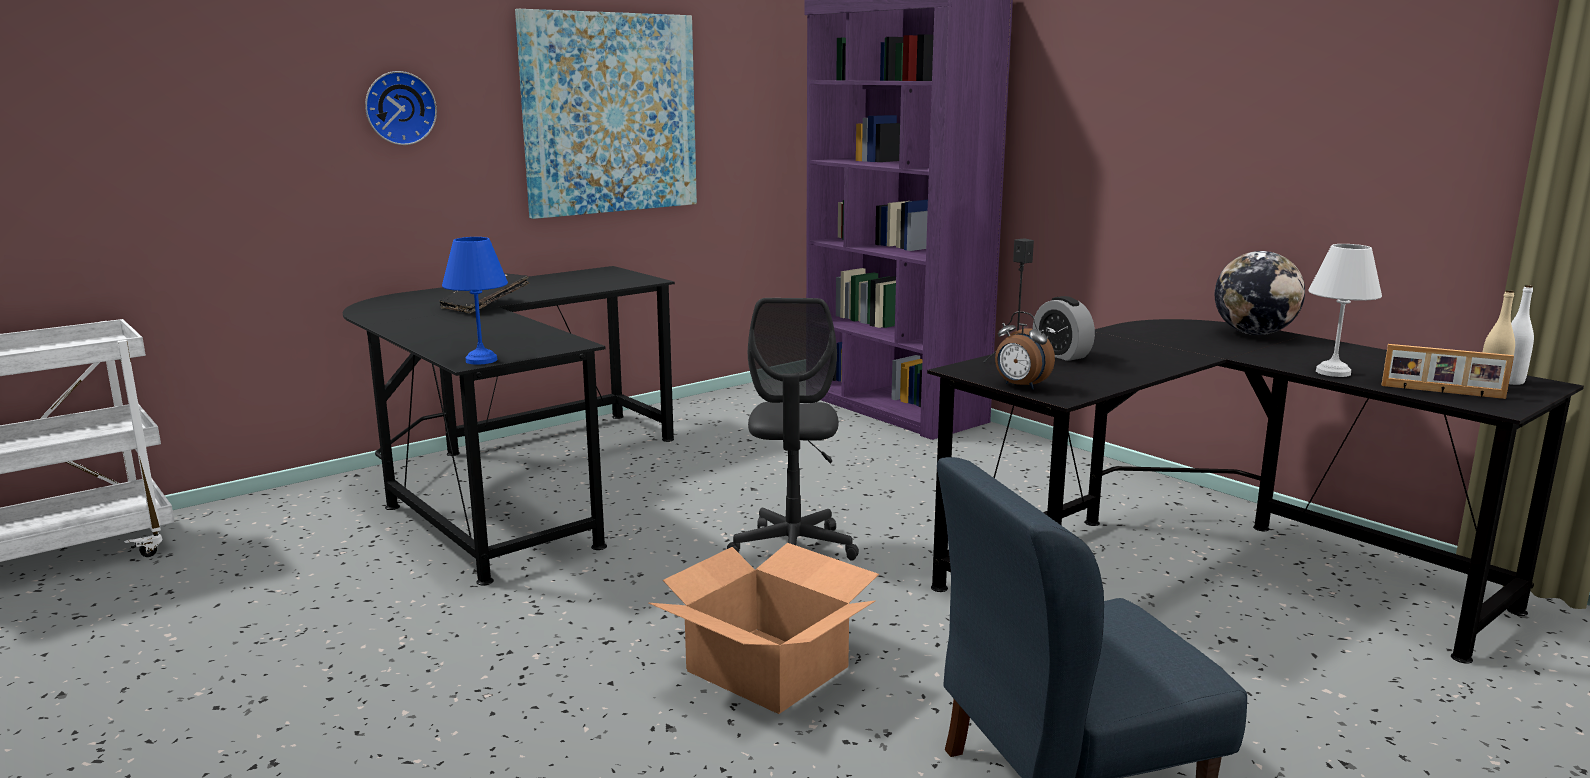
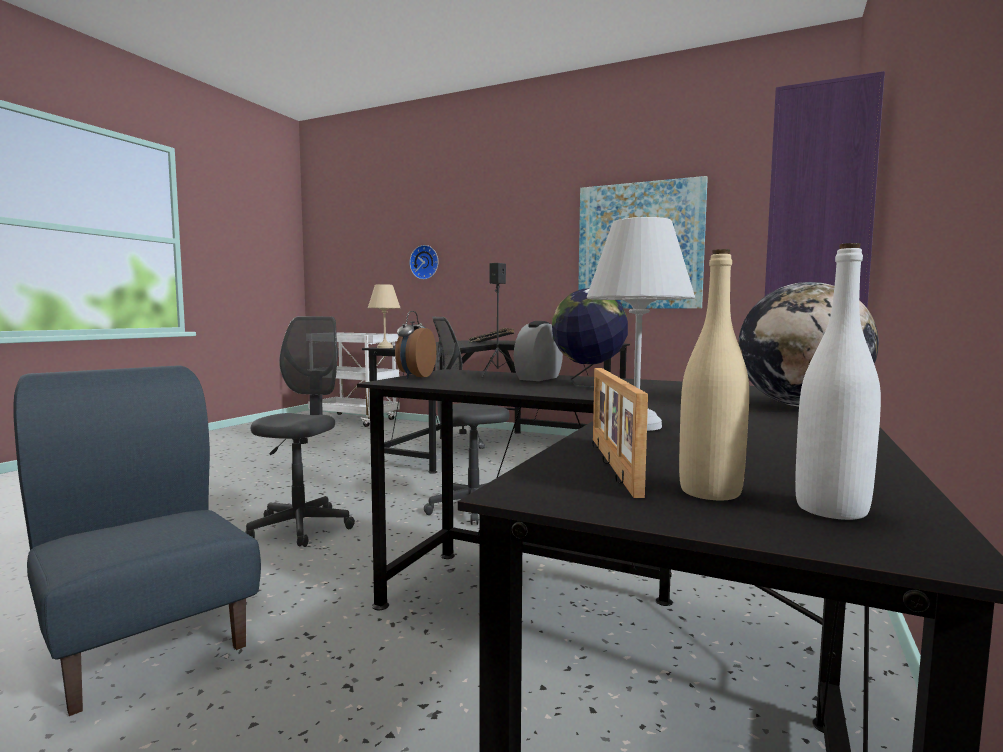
camera: 65 degrees right, 10 degrees down
(399, 108) = (515, 246): wall clock -> wall clock (425, 262)
(483, 360) = (385, 347): blue table lamp -> beige table lamp
(768, 668) = (300, 528): cardboard box -> grey office chair
(1121, 351) = (588, 385): none -> globe

